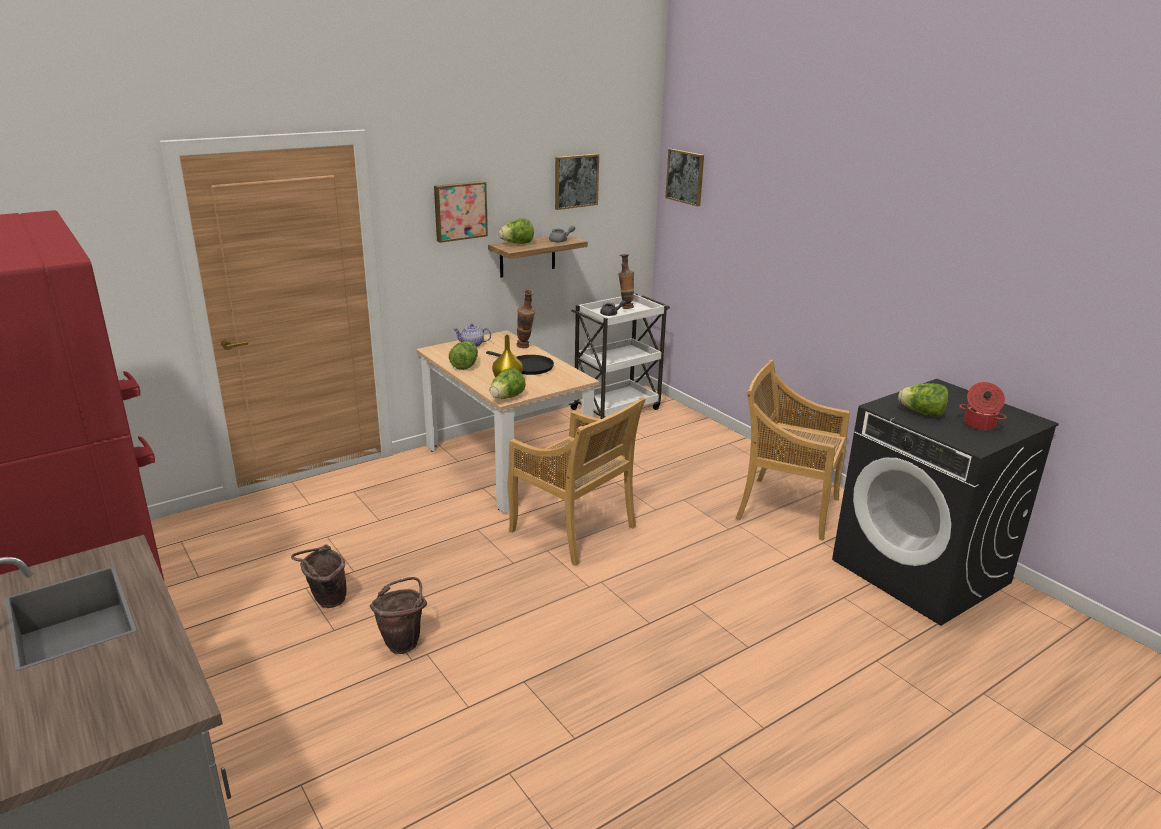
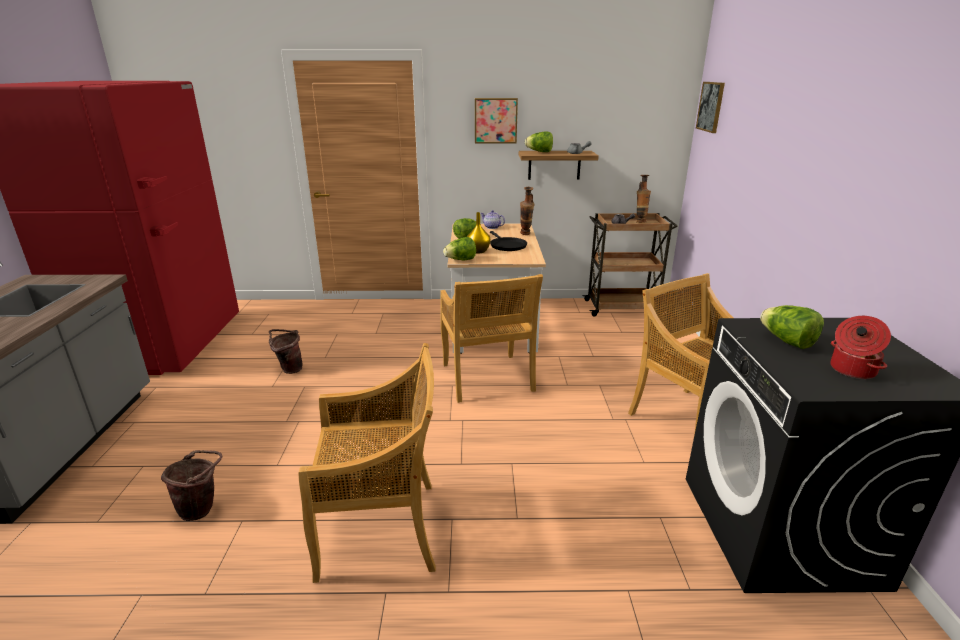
camera: 35 degrees right, 0 degrees up
(403, 641) = (296, 408): brown bucket -> brown bucket (202, 509)
(576, 181) = (606, 106): picture -> none
(617, 408) = (621, 308): white cart -> brown cart
(652, 711) = (381, 529): none -> beige chair

